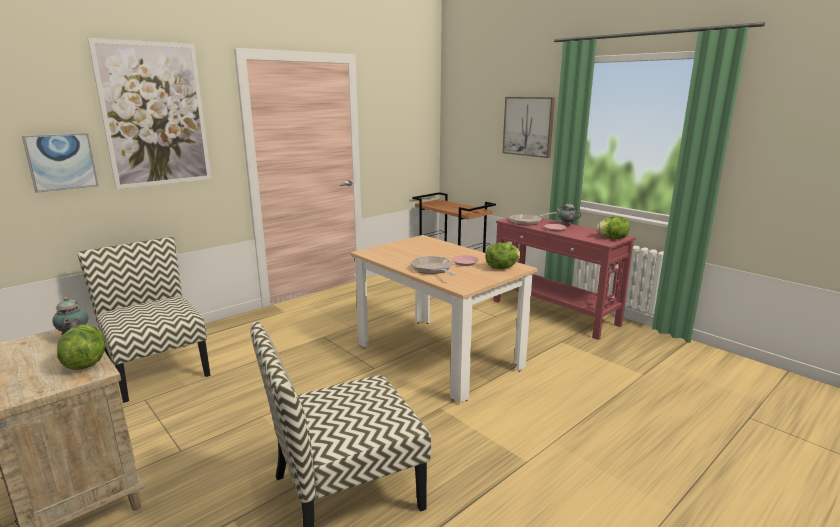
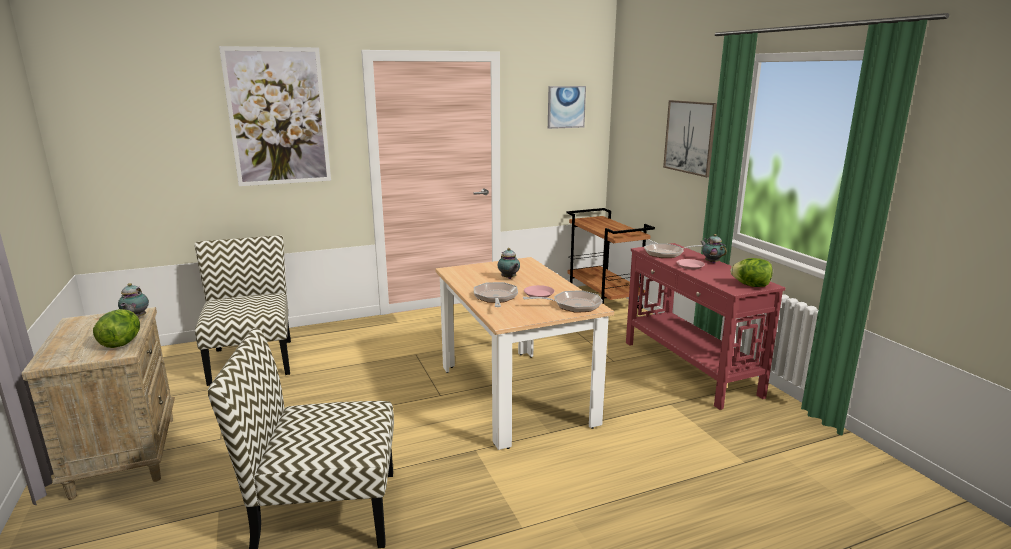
camera: 20 degrees right, 0 degrees up
(61, 162) = (192, 159): picture -> picture (566, 107)
(425, 253) = (509, 278): none -> teapot
(502, 268) = (572, 305): lettuce -> frying pan

